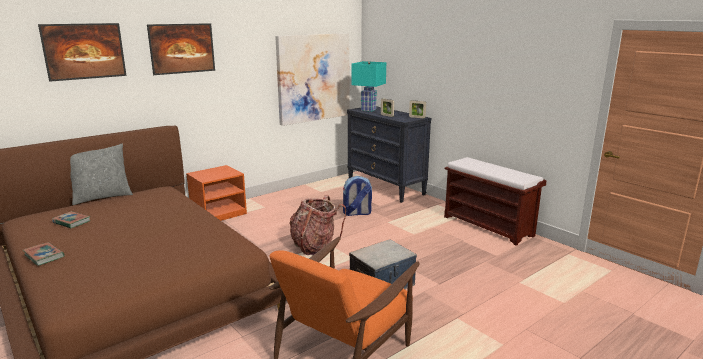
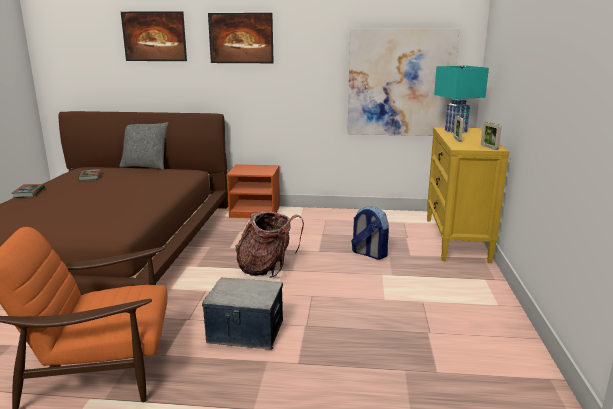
camera: 45 degrees right, 0 degrees up
(386, 188) = (456, 239): black dresser -> yellow dresser
(488, 226) = (504, 333): brown bench -> none

